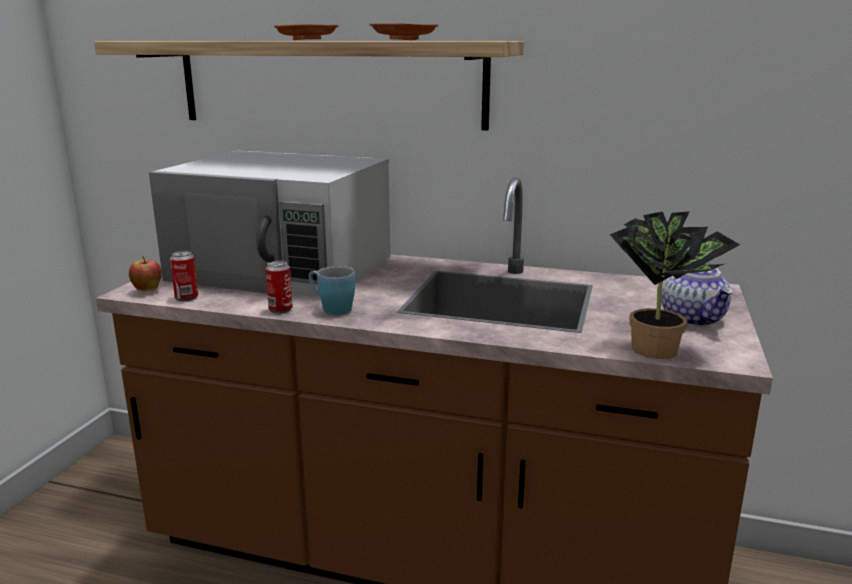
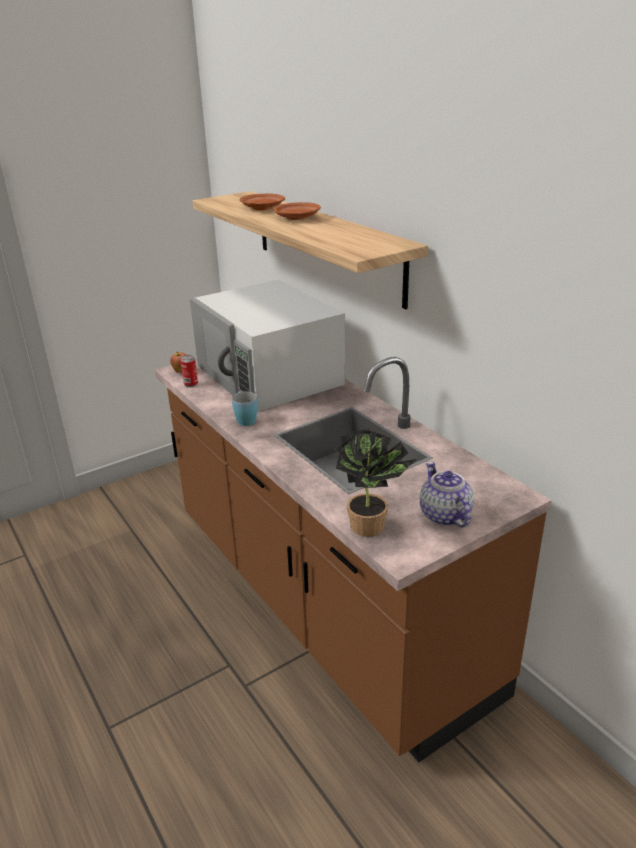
camera: 40 degrees right, 10 degrees up
(280, 310) = (220, 410): can -> none
(403, 40) = (336, 235): brown plate -> brown plate (262, 208)
(693, 319) = (444, 515): teapot -> teapot turned 135 degrees clockwise

